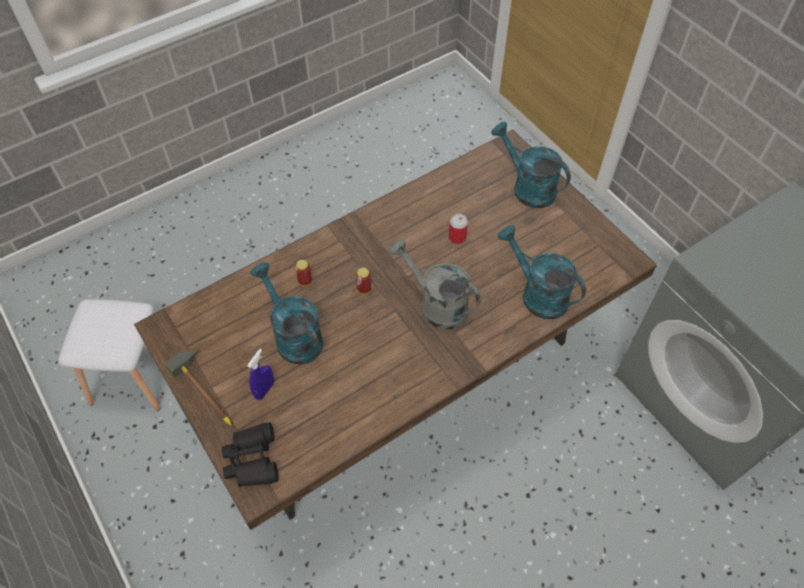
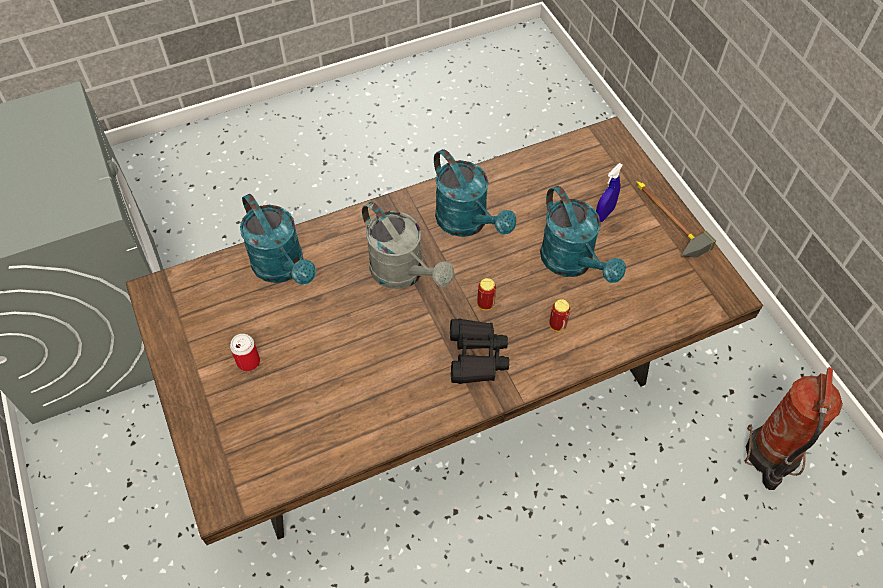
camera: 170 degrees left, 0 degrees up
(134, 376) = (770, 456): white stool -> fire extinguisher
(252, 459) = (614, 158): black binoculars -> black binoculars (476, 356)
(457, 237) = (353, 355): can -> can (248, 361)
(527, 187) = (228, 418): turquoise watering can -> turquoise watering can (468, 223)

